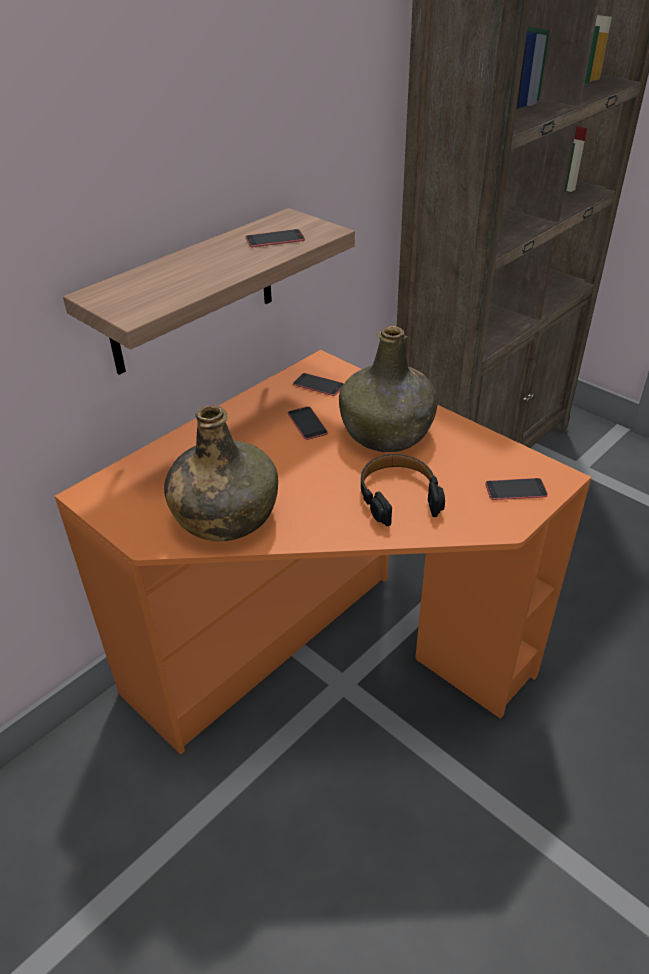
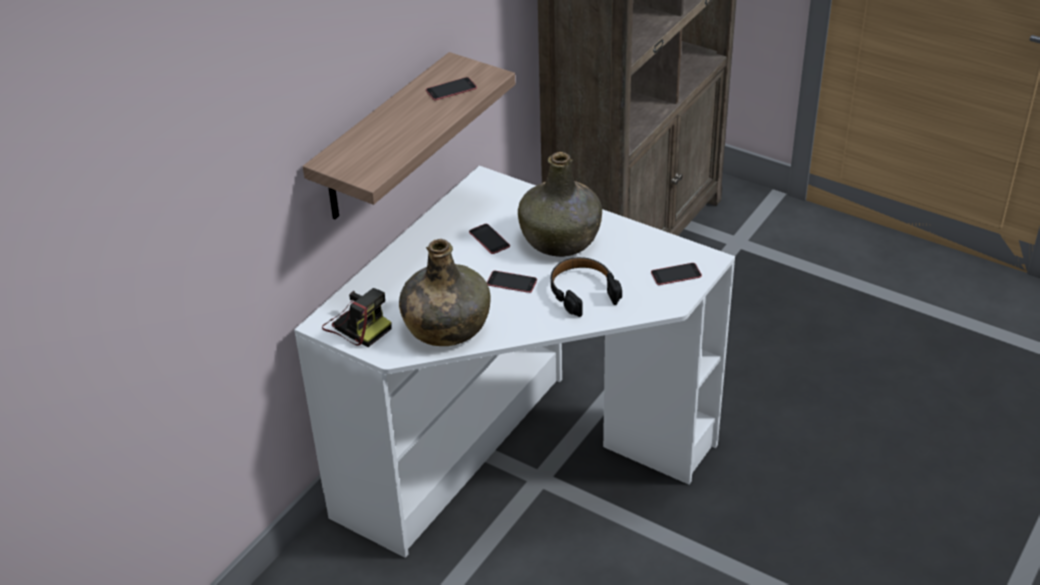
camera: 10 degrees left, 0 degrees up
(125, 501) = (357, 325): none -> camera
(318, 385) = (488, 201): phone -> phone (511, 282)
(325, 658) = (518, 459): orange desk -> white desk

